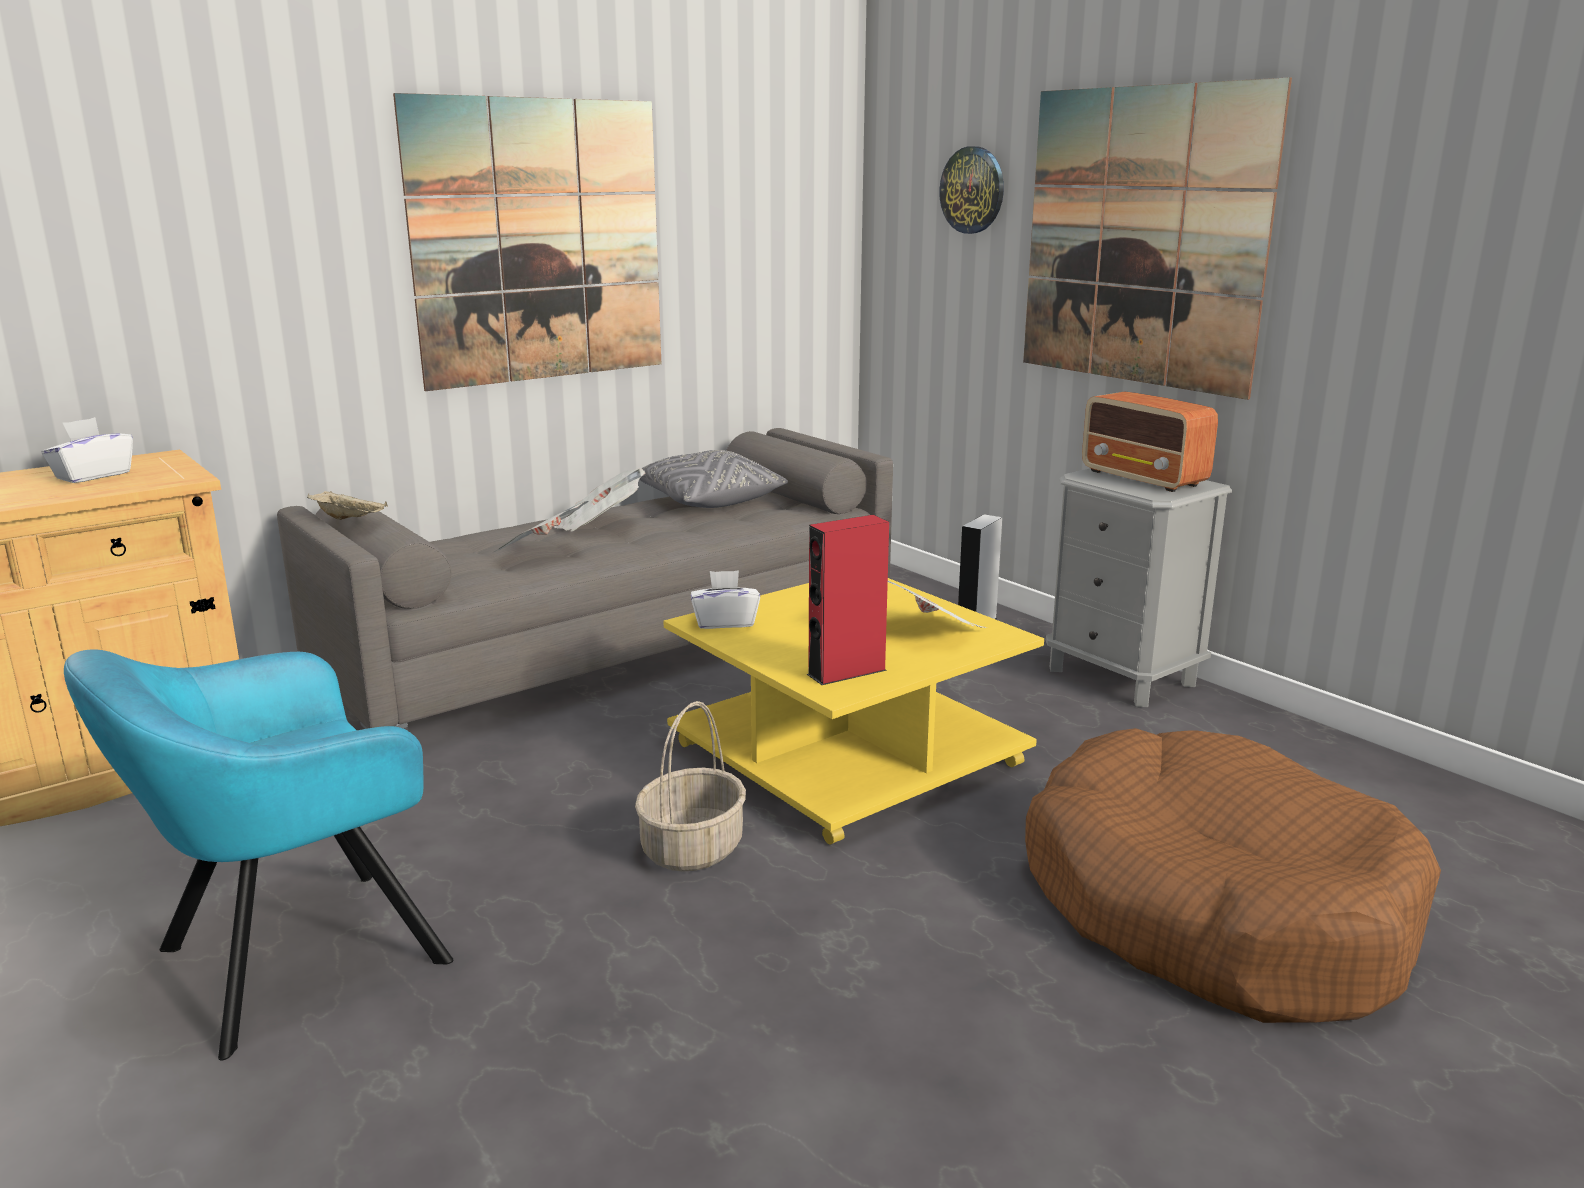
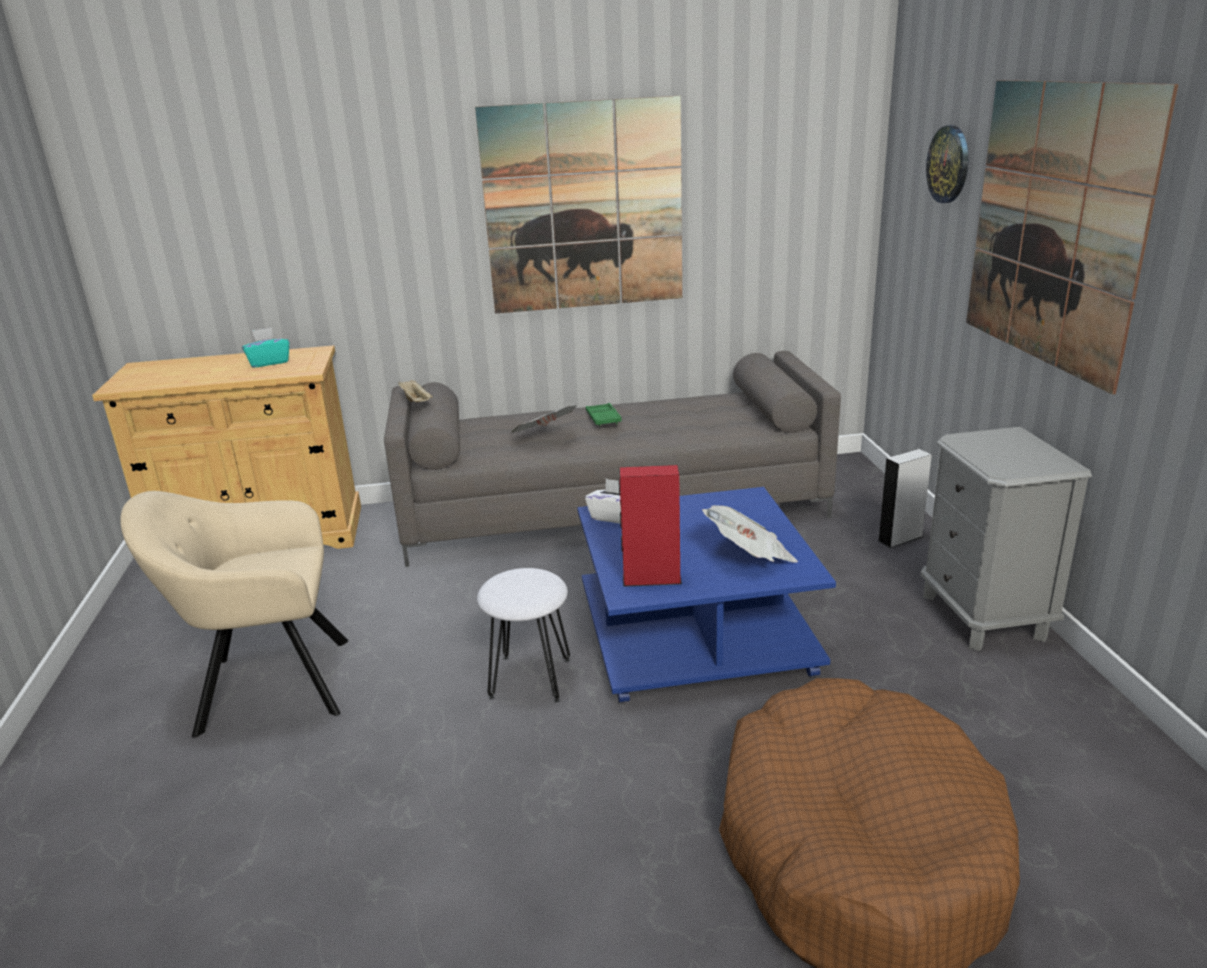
camera: 30 degrees right, 5 degrees up
(93, 475) = (269, 362): white tissue box -> turquoise tissue box
(291, 960) = (266, 686): turquoise armchair -> beige armchair
(598, 525) = (603, 418): newspaper -> green tray
(693, 849) = (530, 679): basket -> white stool
(707, 500) = (701, 406): grey pillow -> none
(848, 752) = (697, 631): yellow coffee table -> blue coffee table
(1144, 478) = (1013, 450): radio -> none

